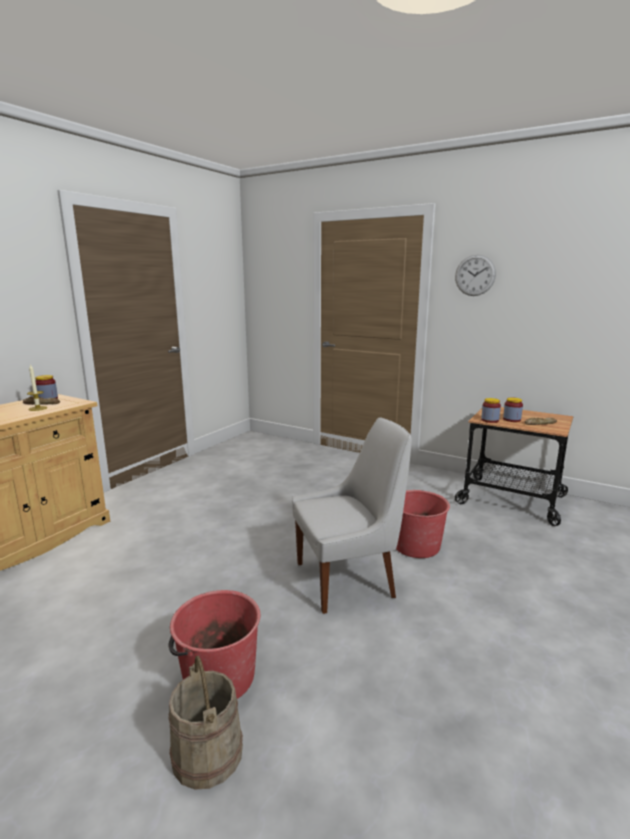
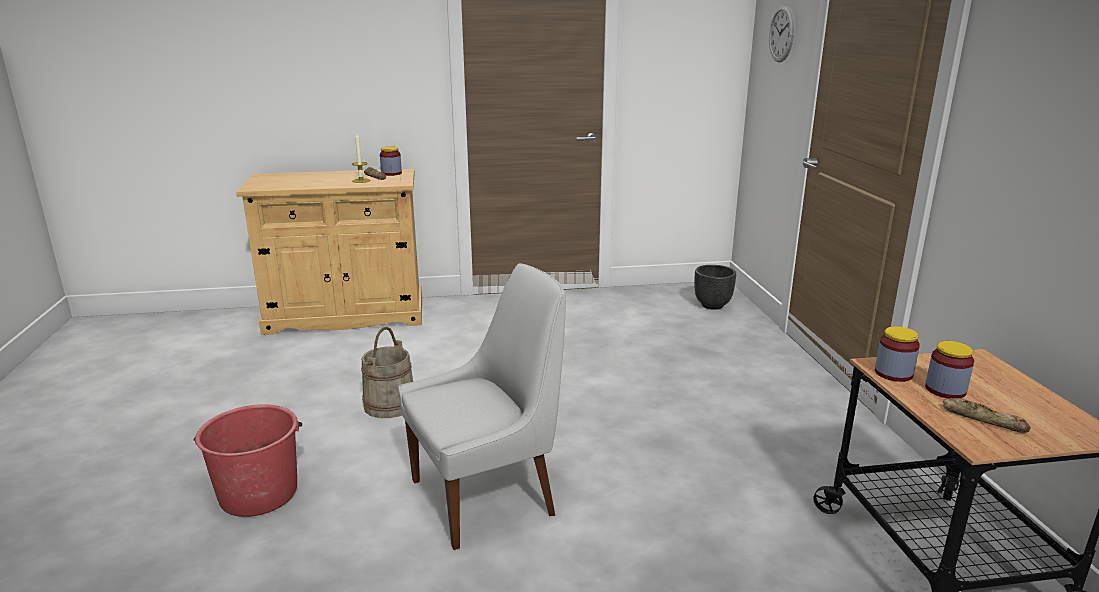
camera: 50 degrees right, 5 degrees up
(206, 754) = (168, 533): beige bucket -> beige bucket (389, 404)
(267, 444) = (713, 305): none -> black planter
(348, 579) = (488, 496): white chair -> white chair turned 60 degrees counterclockwise
(415, 545) = (632, 515): red bucket -> none
(475, 275) = (1028, 56): wall clock -> wall clock (781, 34)

